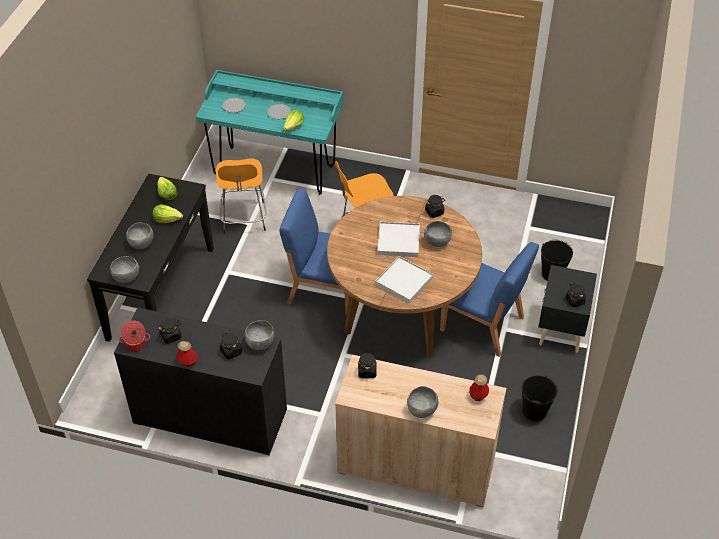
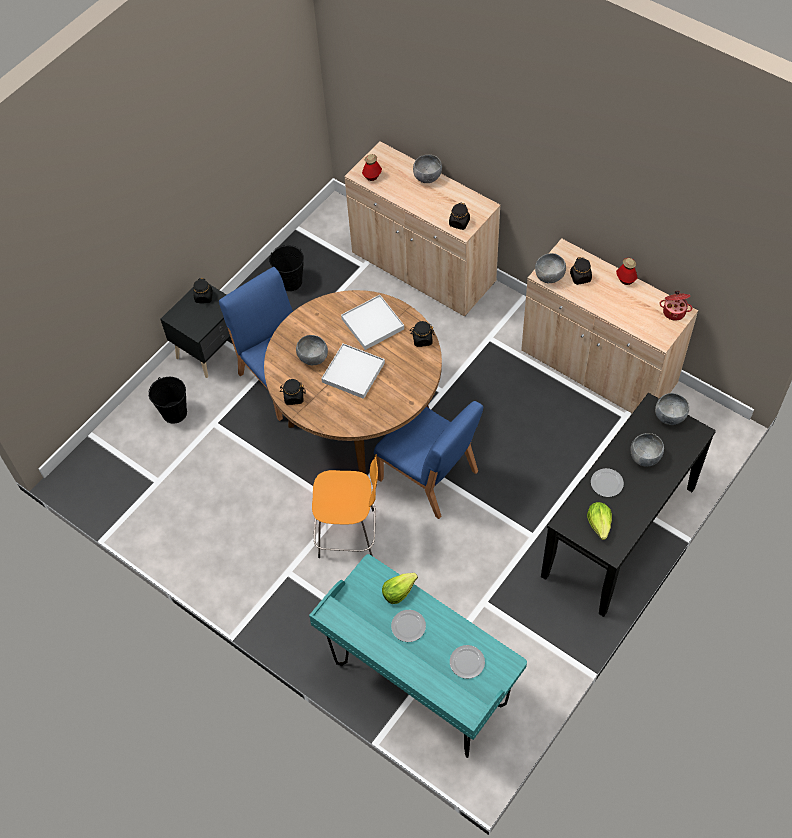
camera: 155 degrees left, 10 degrees up
(167, 219) = (607, 484): lettuce -> plate
(171, 336) = (636, 310): black jar -> black jar (422, 339)
(210, 417) = (598, 368): black cabinet -> beige cabinet
(244, 219) = (489, 612): orange stool -> none

